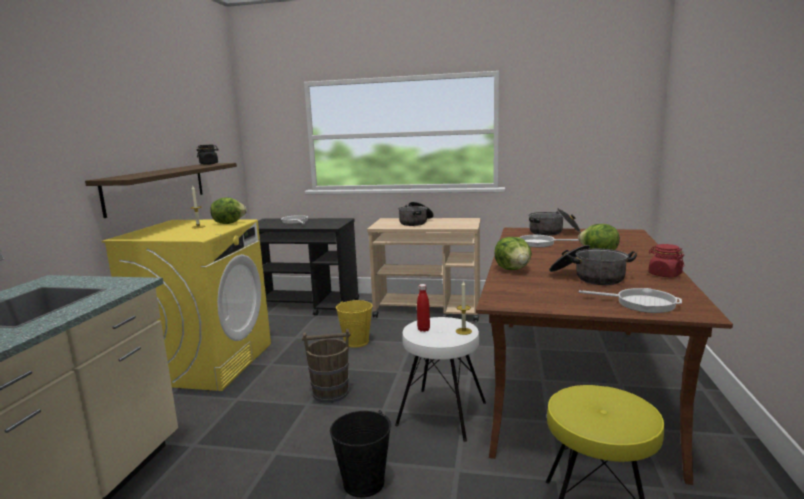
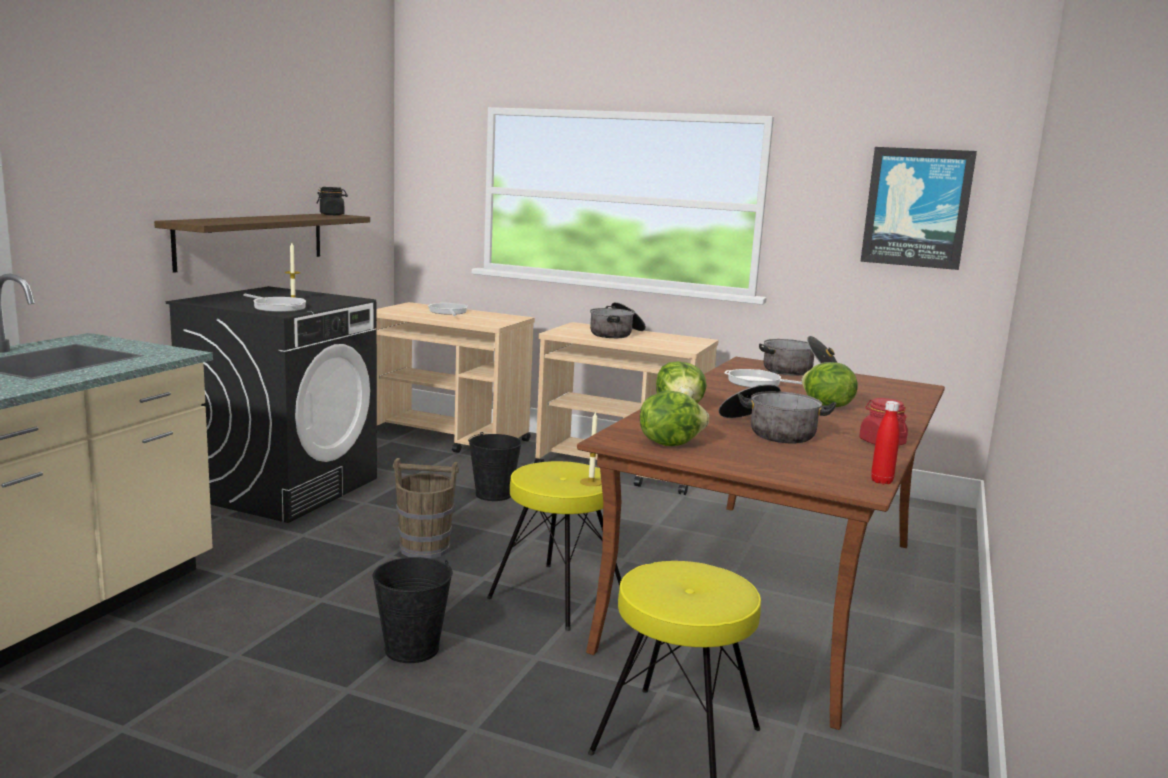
camera: 10 degrees right, 0 degrees up
(206, 362) = (283, 487): yellow washing machine -> black washing machine
(228, 223) = (334, 299): lettuce -> lettuce (669, 443)
(306, 306) = (450, 439): black cart -> beige cart
(356, 342) = (494, 494): yellow bucket -> black bucket
(423, 329) = (540, 472): red bottle -> red bottle (881, 481)
(441, 413) = (557, 595): white stool -> yellow stool
(596, 120) = (916, 208): none -> picture
(641, 303) = (797, 468): frying pan -> frying pan (277, 307)

